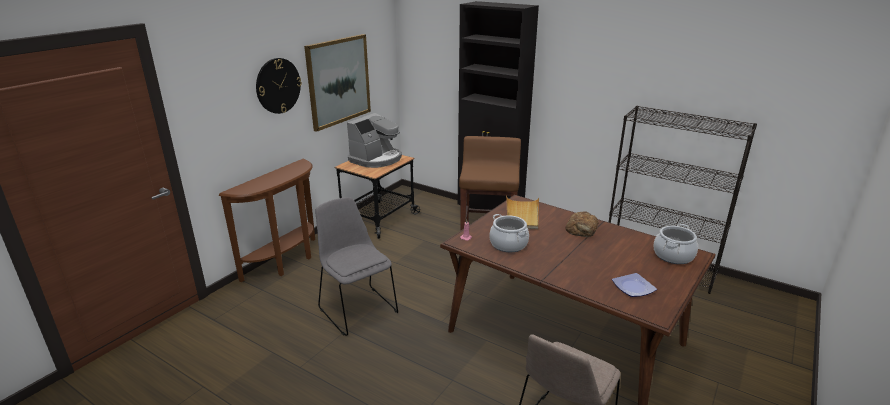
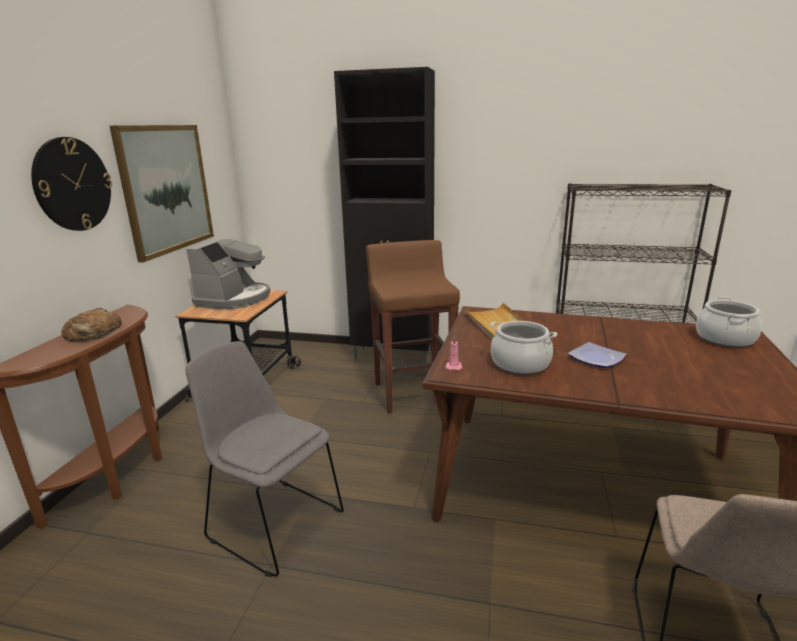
camera: 20 degrees left, 5 degrees down
(582, 229) = (588, 329): bread -> bread (93, 332)
(634, 287) = (739, 386): plate -> plate (597, 358)

